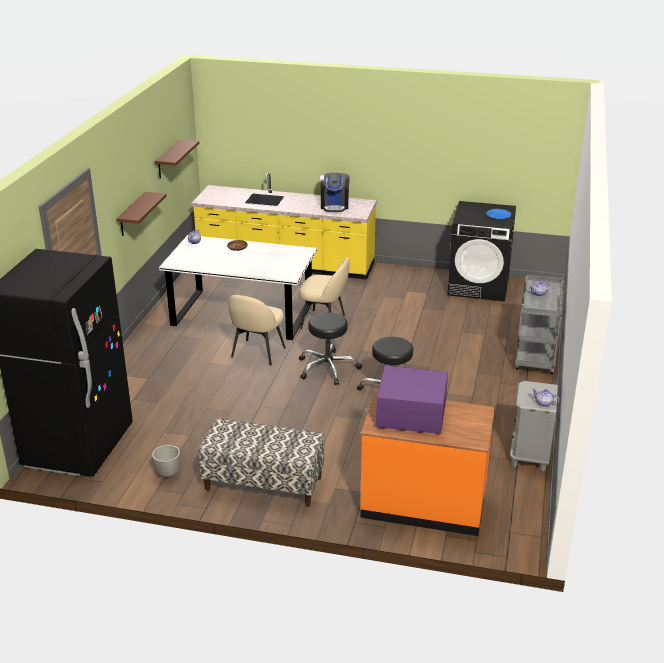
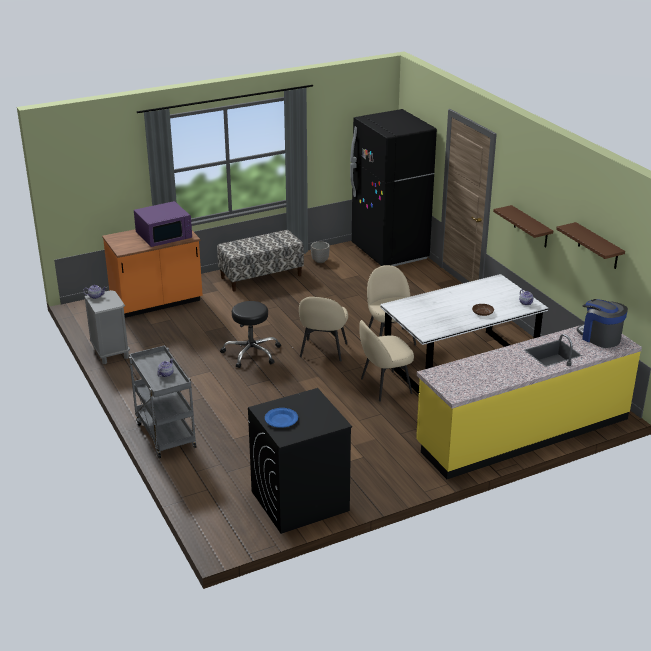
camera: 140 degrees right, 0 degrees up
(327, 368) = (323, 351): black stool -> beige chair
(334, 206) = (475, 375): coffee machine -> coffee machine (600, 337)

